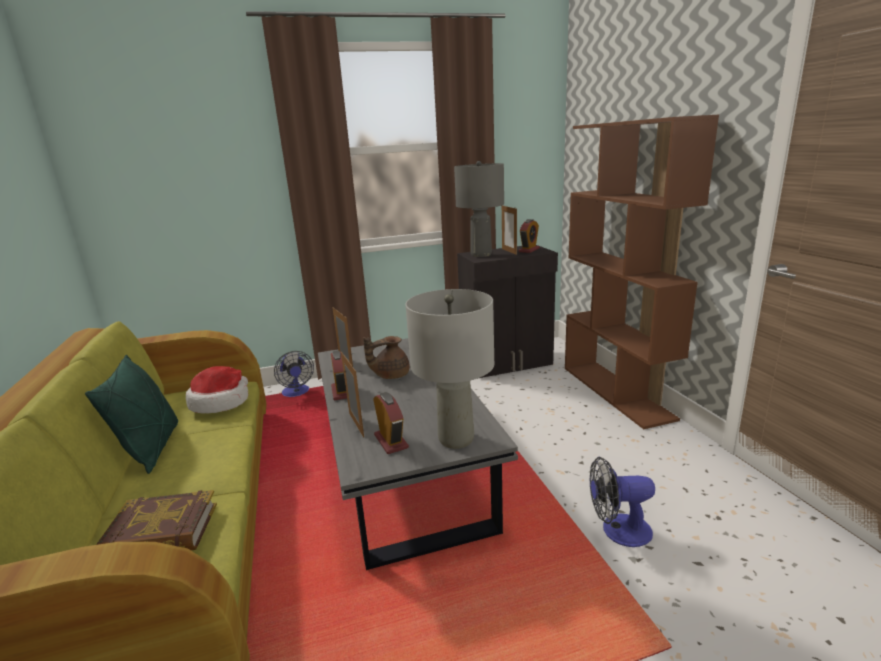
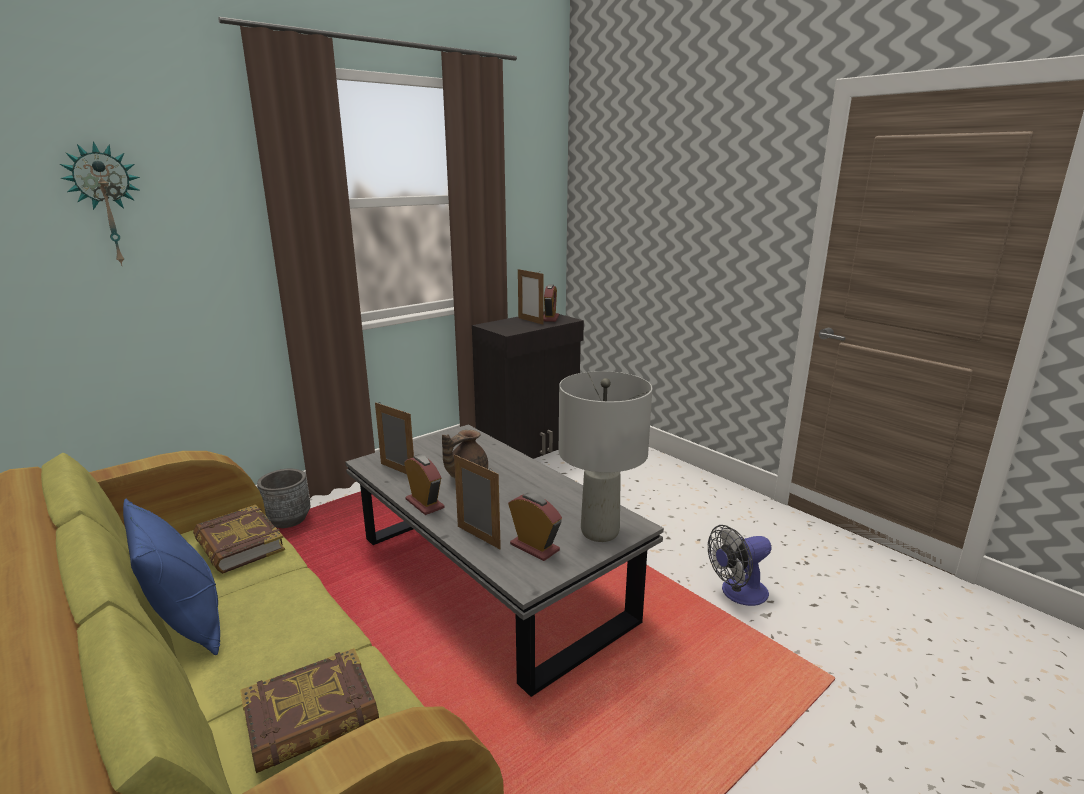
camera: 25 degrees left, 0 degrees up
(152, 448) = (187, 623): green pillow -> blue pillow
(177, 156) = (107, 205): none -> wall clock
(221, 402) = (239, 545): hat -> book
(296, 393) = (288, 520): fan -> grey planter
(481, 254) = (503, 326): grey table lamp -> none
(617, 392) = (657, 462): brown bookcase -> none

